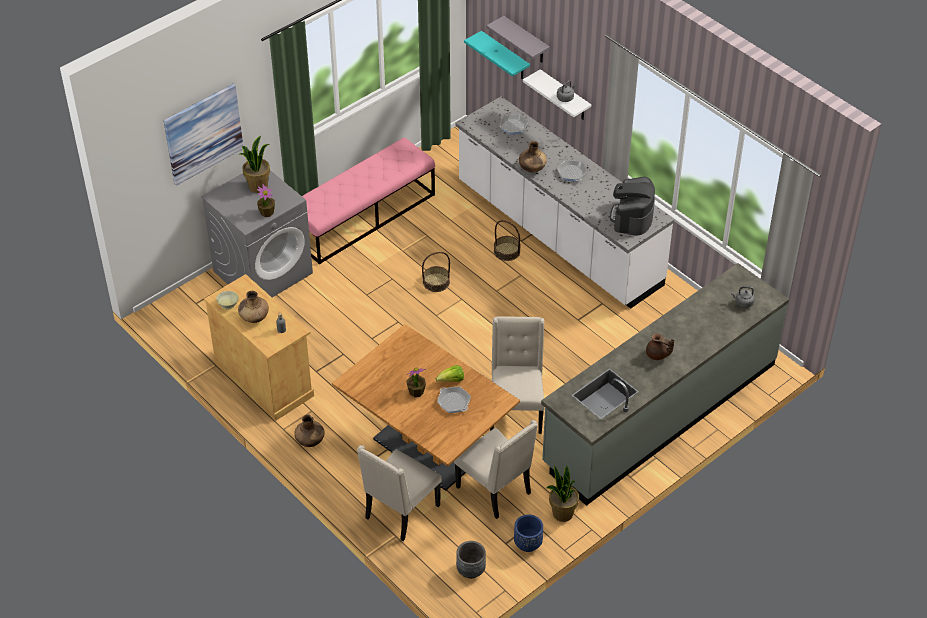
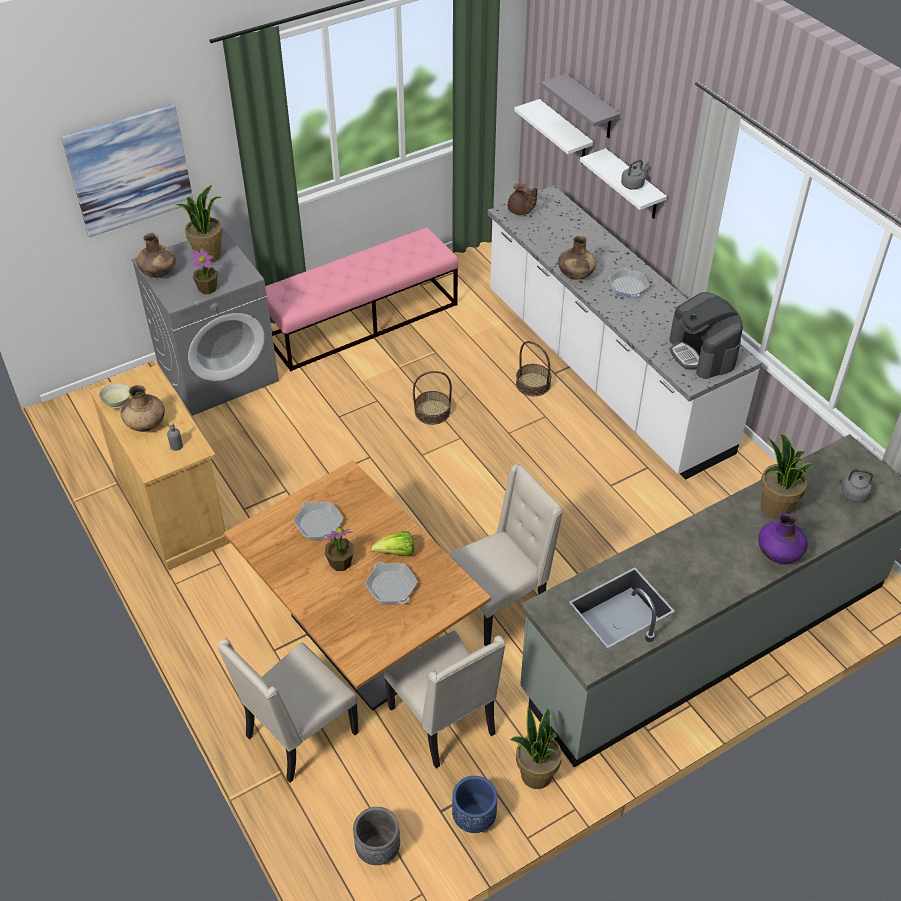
camera: 10 degrees right, 0 degrees up
(310, 441) = (205, 606): brown vase -> brown vase (159, 273)
(505, 56) = (564, 133): turquoise shelf -> white shelf
(513, 126) = (562, 222): frying pan -> frying pan (319, 524)
(515, 411) = (499, 603): beige chair -> beige chair turned 45 degrees clockwise
(632, 217) = (702, 353): coffee machine -> coffee machine turned 45 degrees counterclockwise
(657, 355) = (712, 556): brown teapot -> brown teapot (520, 211)
(694, 318) = (775, 508): none -> potted plant
(699, 347) = (779, 554): none -> purple vase

